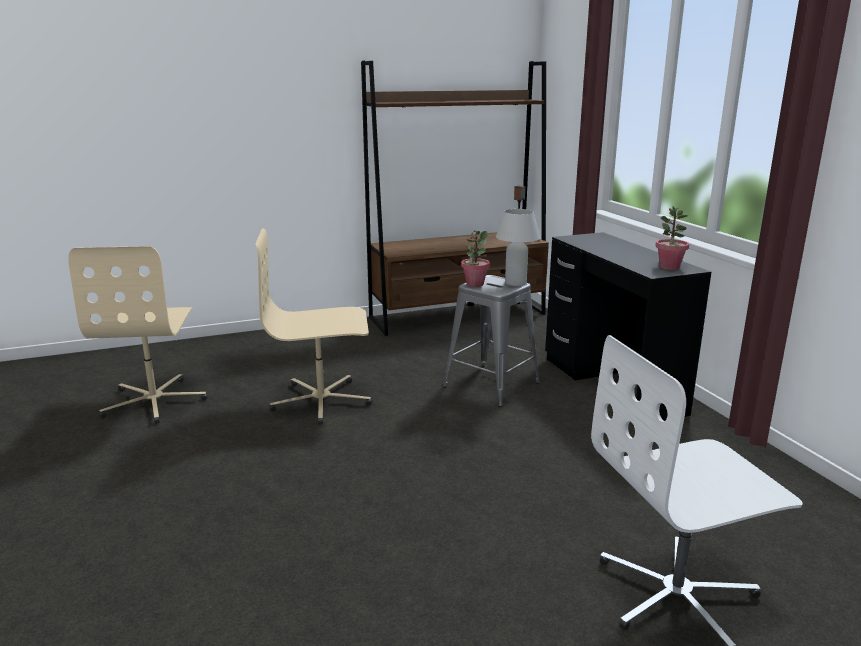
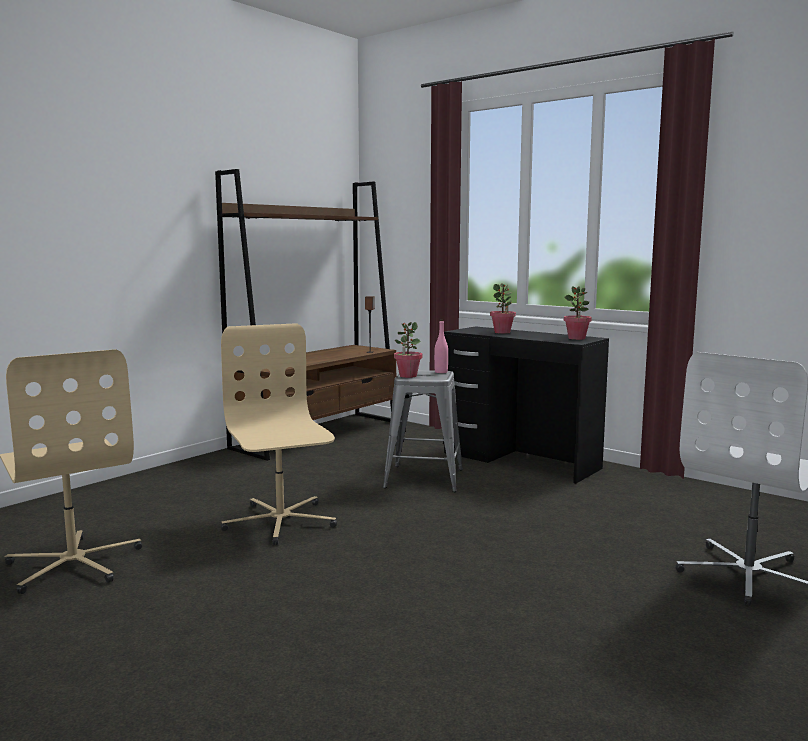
camera: 30 degrees left, 10 degrees down
(321, 401) = (279, 522): beige office chair -> beige office chair turned 105 degrees clockwise
(515, 283) = (441, 372): white table lamp -> pink bottle
(608, 246) = (502, 332): none -> potted plant

